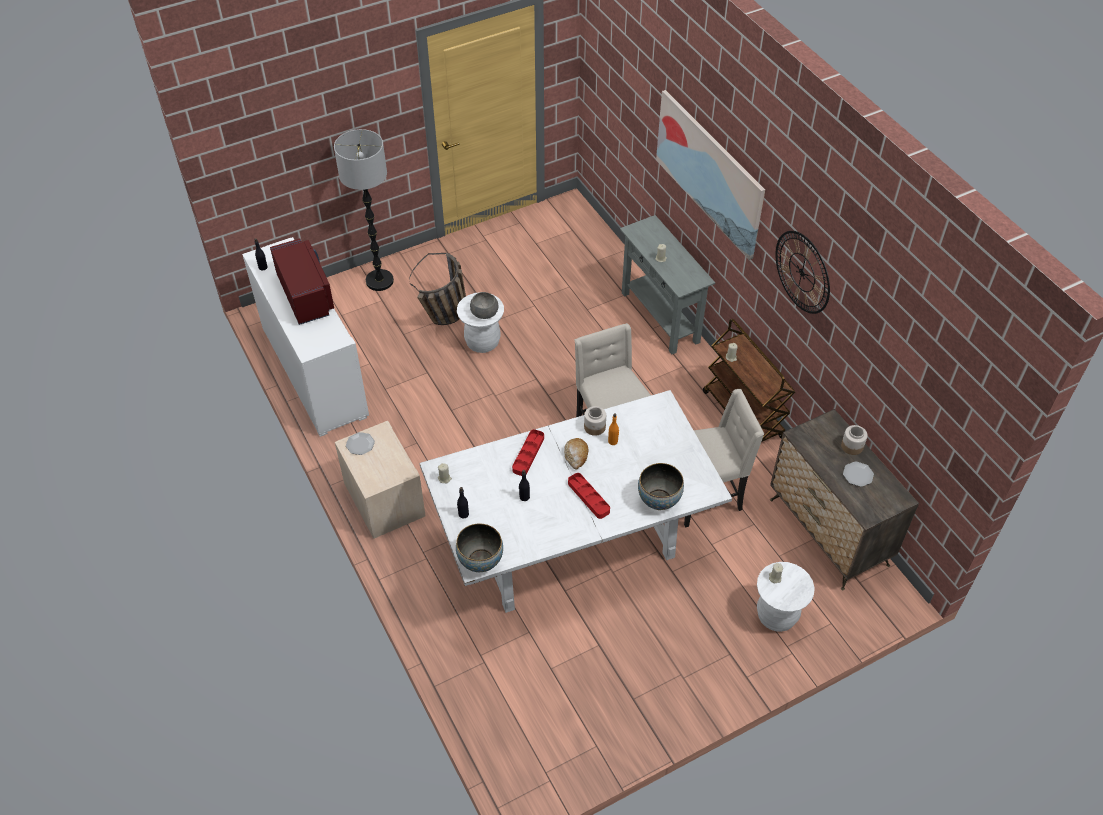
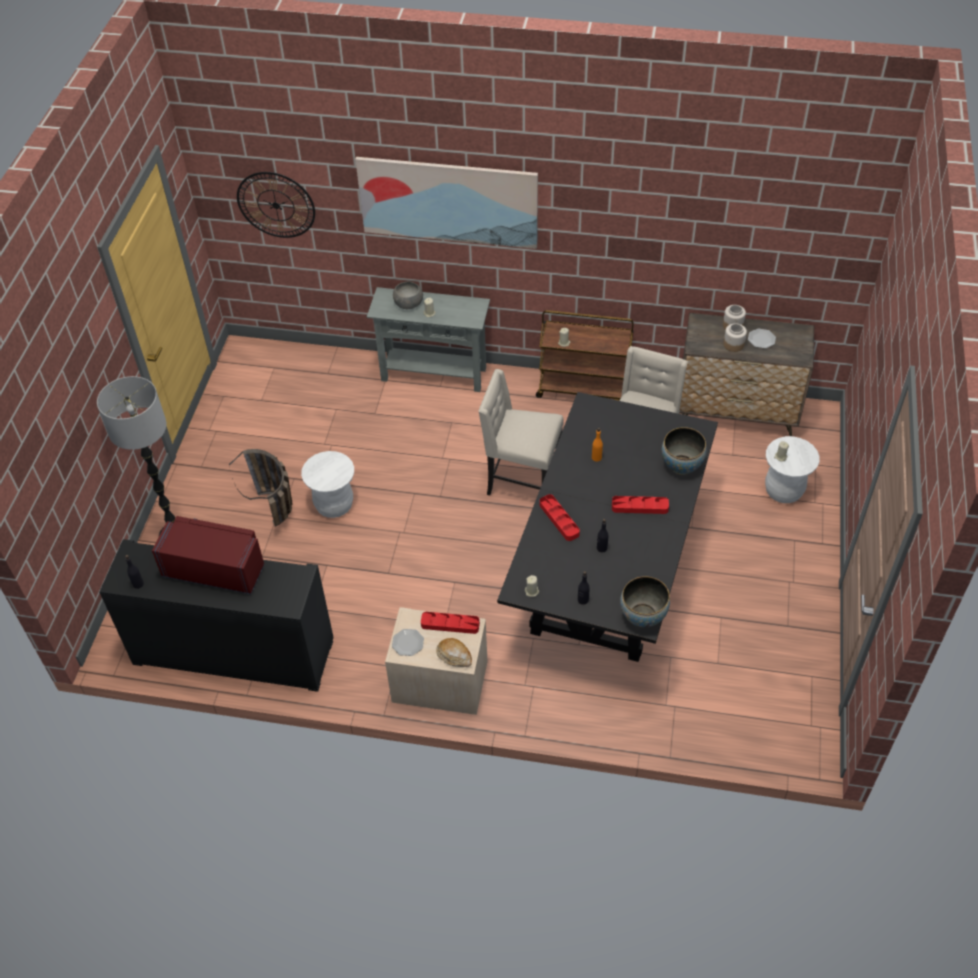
camera: 50 degrees left, 0 degrees up
(314, 372) = (233, 651): white cabinet -> black cabinet
(396, 458) = (450, 624): none -> red tray
(484, 313) = (335, 470): grey bowl -> grey bowl (408, 303)
(573, 541) = (607, 572): white dining table -> black dining table
(576, 456) = (590, 489): bread -> bread (454, 656)
(595, 427) = (571, 460): jar -> jar (734, 344)
(802, 272) = (610, 219): wall clock -> wall clock (276, 205)

